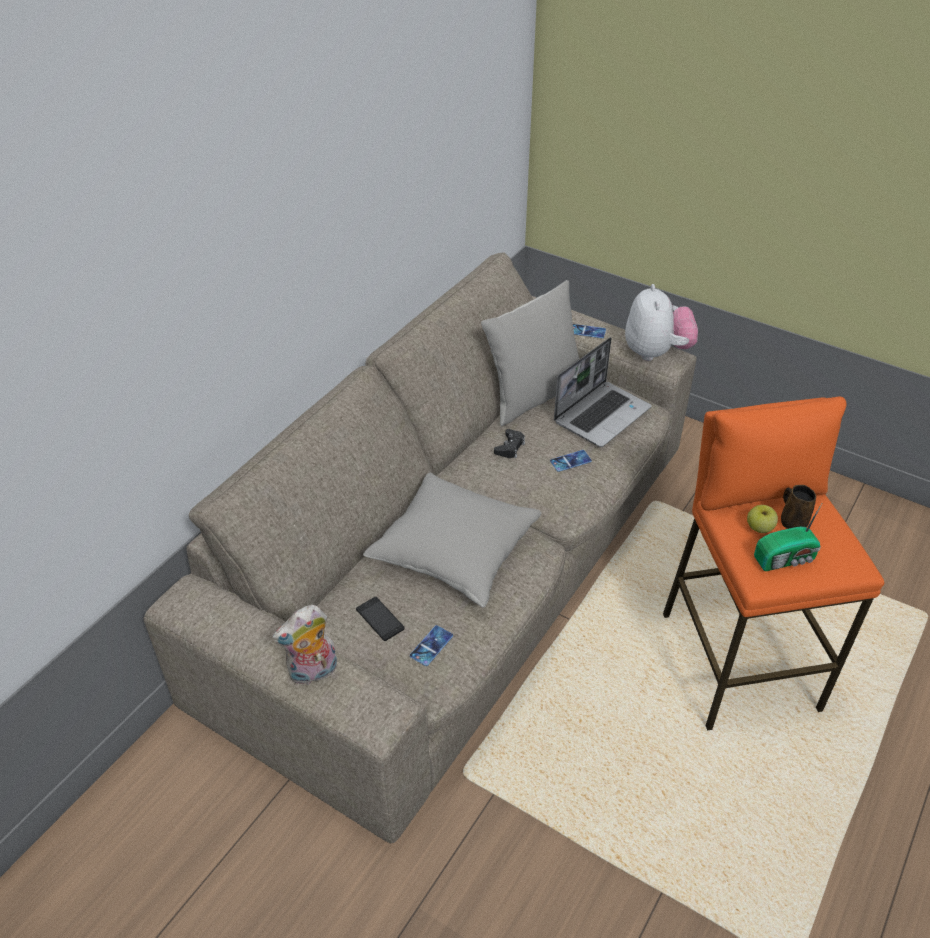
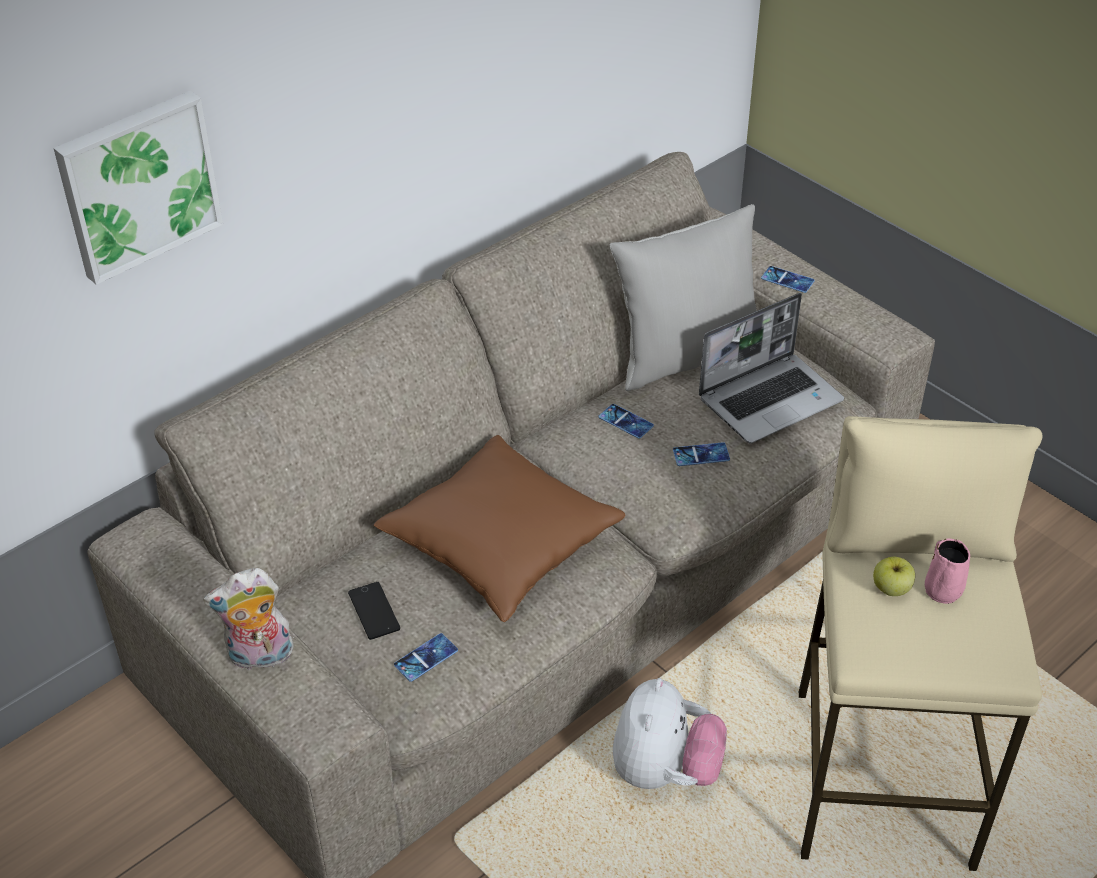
camera: 15 degrees right, 0 degrees up
(156, 320) = (137, 184): none -> picture
(454, 551) = (500, 544): grey pillow -> brown pillow
(510, 447) = (626, 421): black game controller -> phone
(656, 352) = (874, 325): plush toy -> plush toy (664, 771)
(738, 660) = (881, 777): orange stool -> beige stool
(786, 559) = (910, 637): radio -> none
(792, 521) = (942, 589): brown mug -> pink mug

